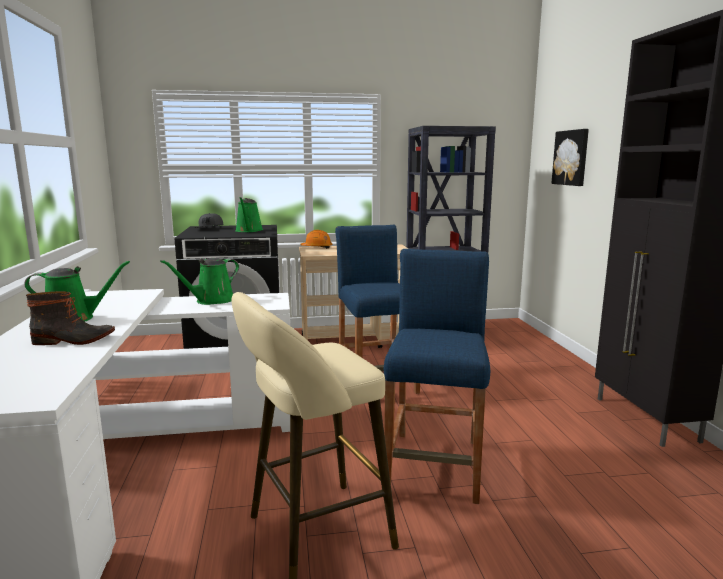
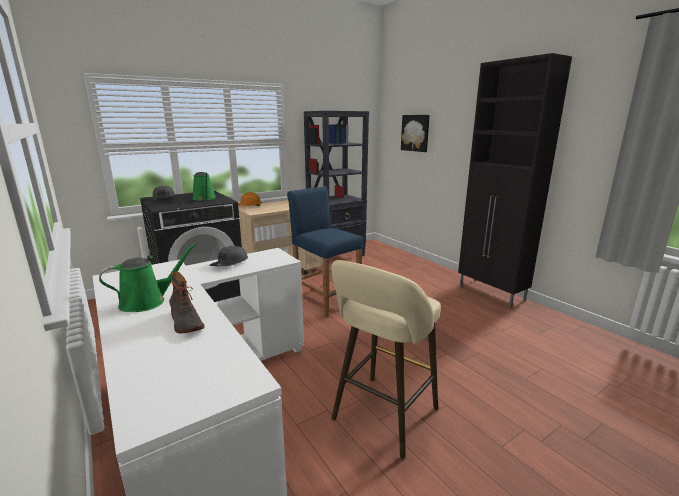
camera: 25 degrees left, 5 degrees up
(73, 340) = (185, 322): boot -> boot turned 90 degrees clockwise
(211, 301) = (230, 263): green watering can -> grey cap
(435, 465) = (411, 349): blue stool -> none

